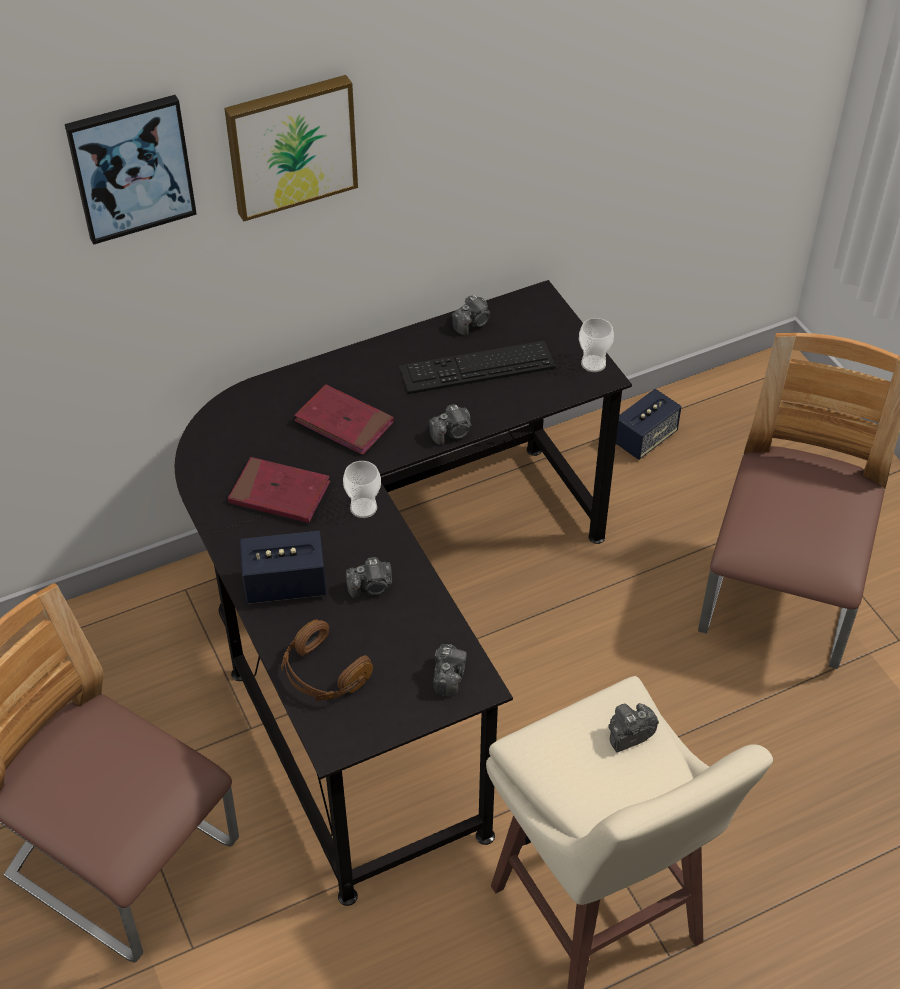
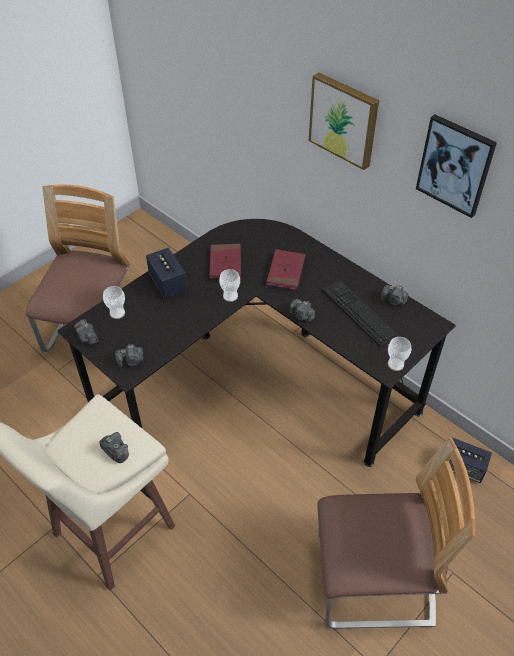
camera: 70 degrees right, 0 degrees up
(131, 168) = (275, 72): picture -> picture (455, 165)
(323, 674) = (117, 313): brown headphones -> cup
(371, 587) = (178, 314): camera -> camera (87, 338)

